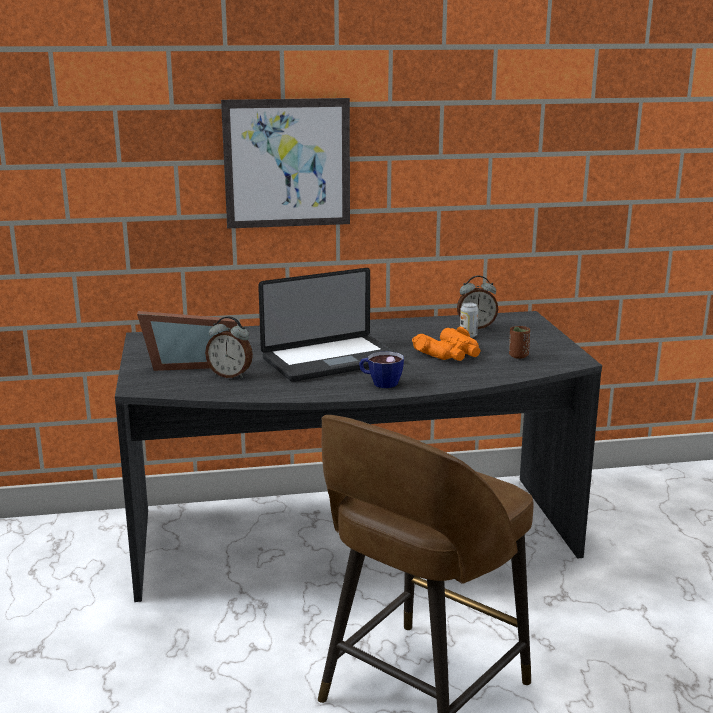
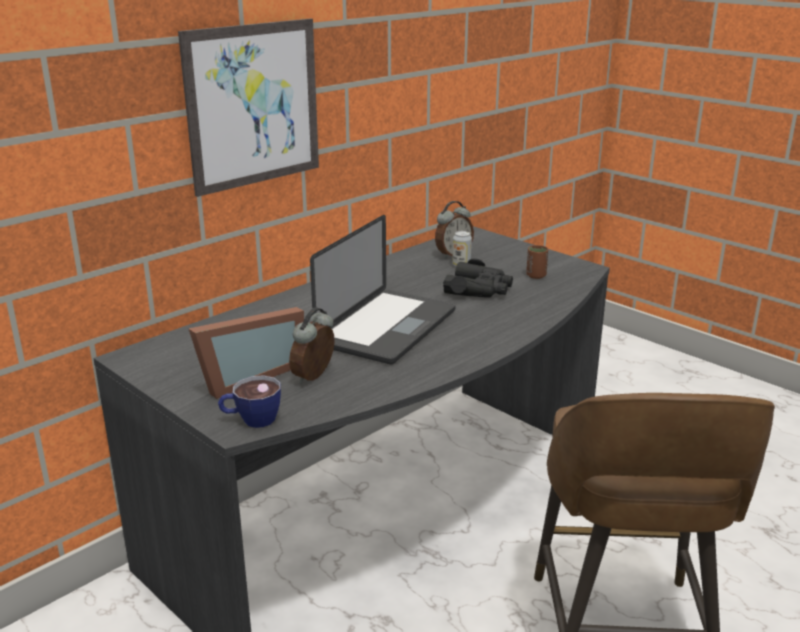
camera: 35 degrees left, 5 degrees up
(230, 375) = (315, 377): alarm clock -> alarm clock turned 135 degrees clockwise
(380, 383) = (473, 339): cup -> cup (251, 420)
(449, 354) = (479, 289): orange binoculars -> black binoculars

